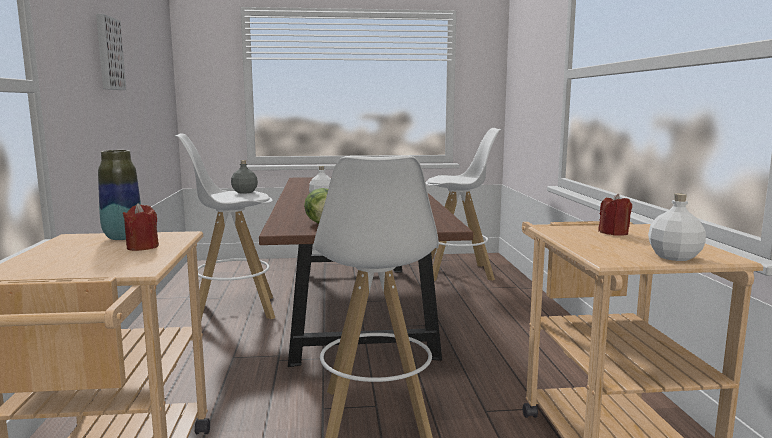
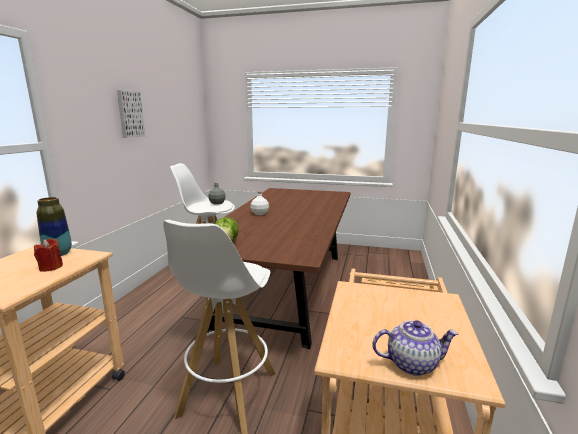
camera: 20 degrees right, 5 degrees up
(459, 273) = (377, 266): white stool -> none
(613, 233) = (400, 305): red candle -> none
(673, 257) = (412, 363): white bottle -> teapot

